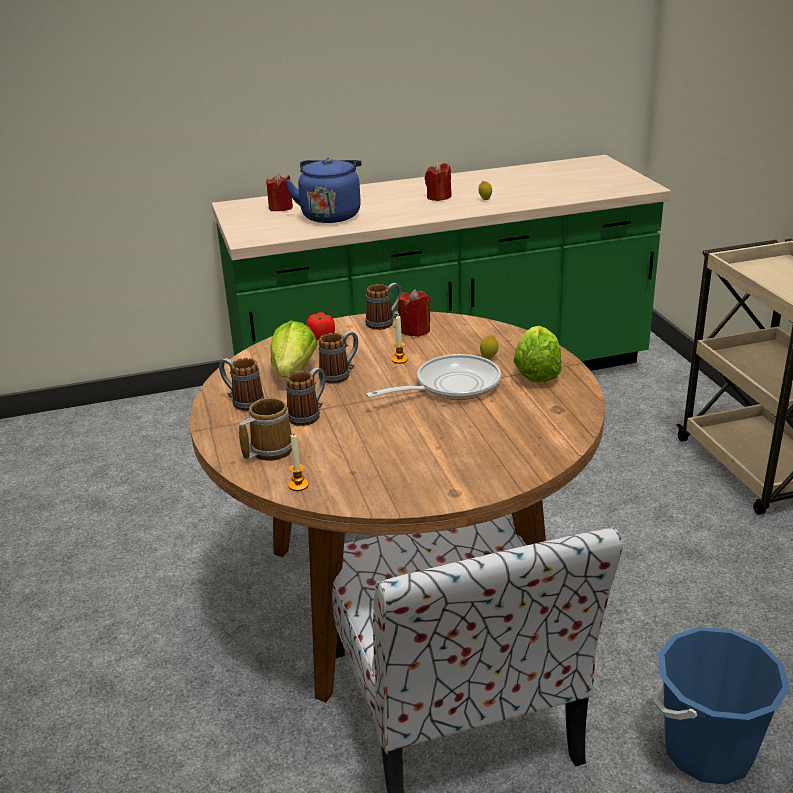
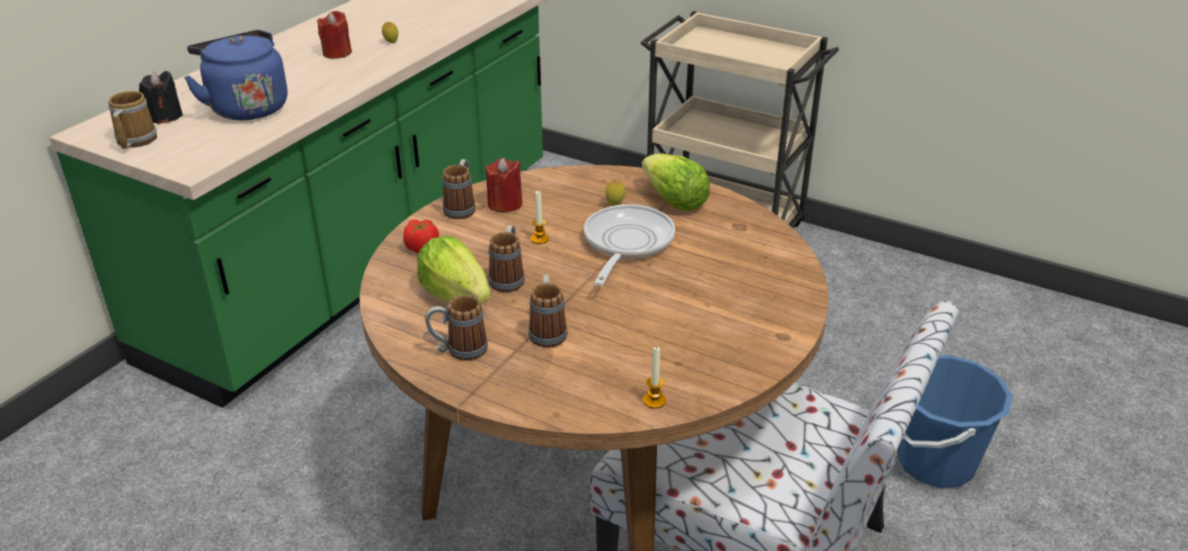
camera: 45 degrees left, 5 degrees up
(268, 450) = (570, 384): mug -> mug (134, 140)
(280, 208) = (165, 117): red candle -> black candle

